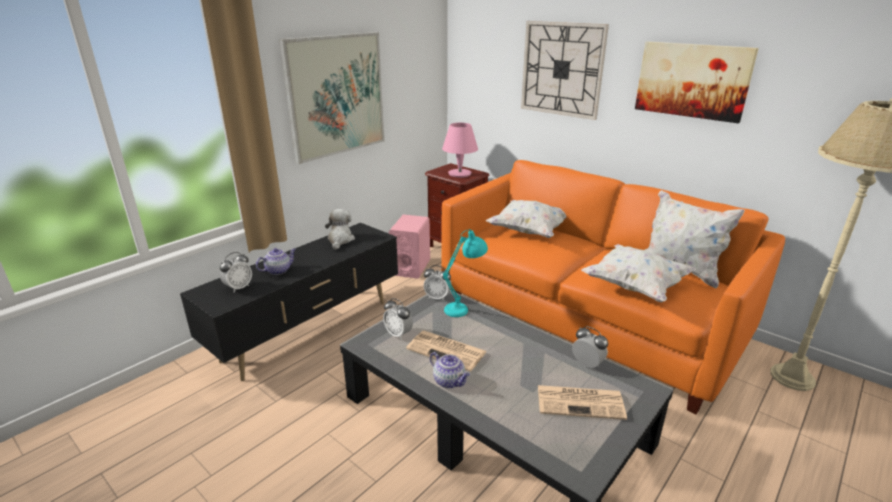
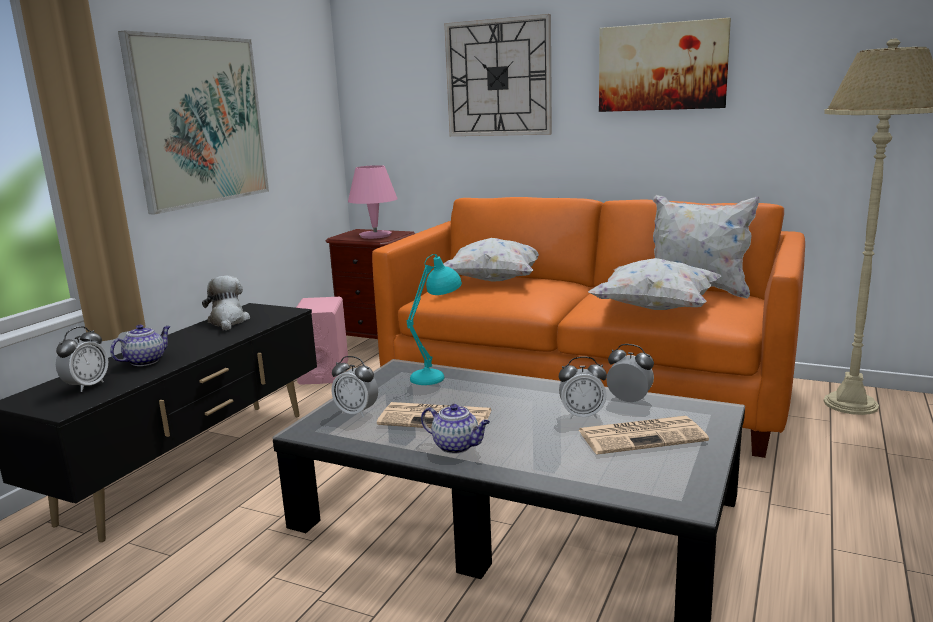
camera: 15 degrees left, 10 degrees down
(437, 297) = (394, 370): alarm clock -> alarm clock (582, 415)

